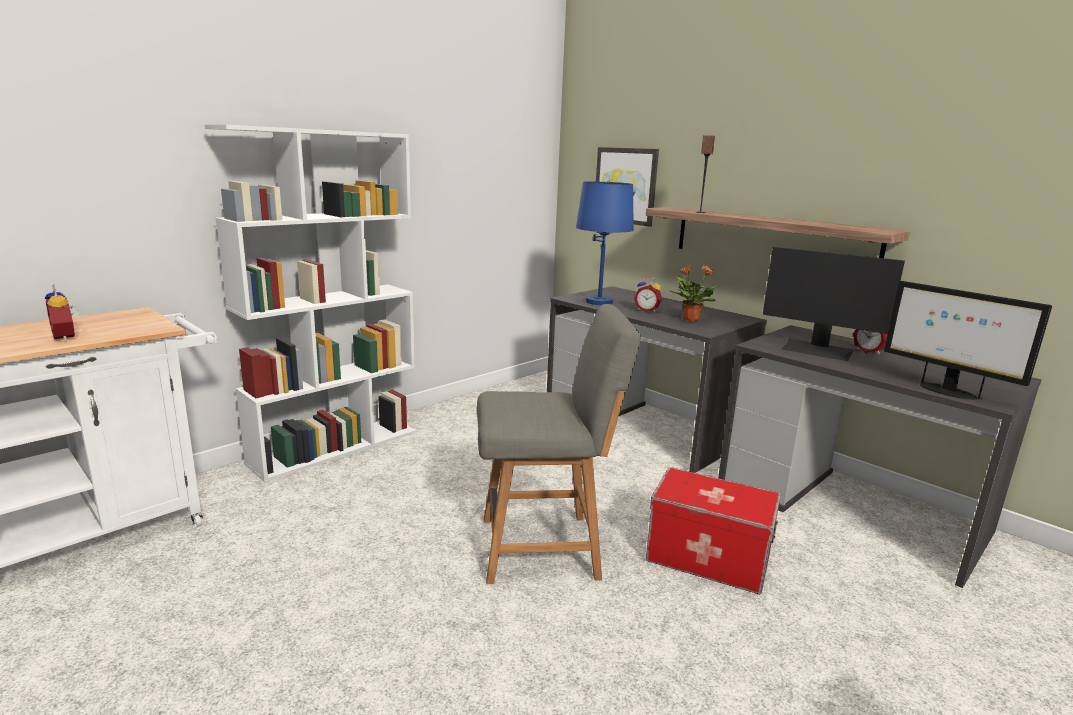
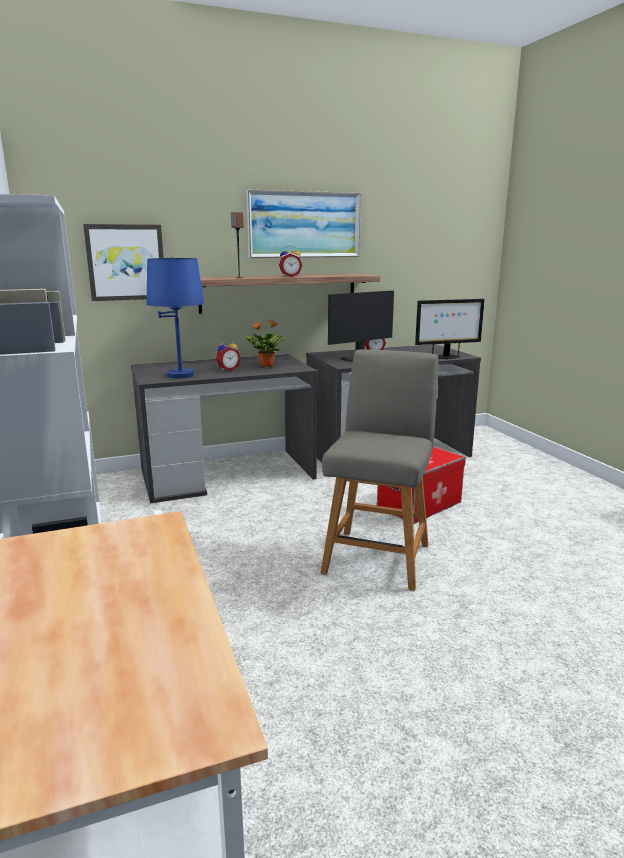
camera: 65 degrees left, 0 degrees up
(68, 337) = (141, 595): alarm clock -> alarm clock (290, 276)
(822, 152) = (304, 225): none -> picture

